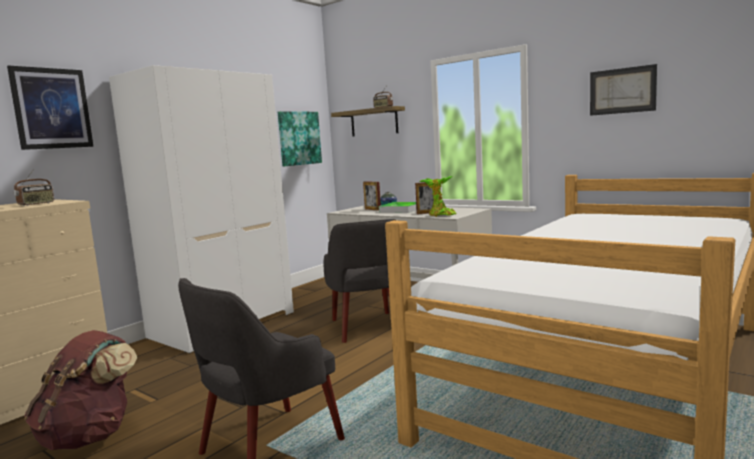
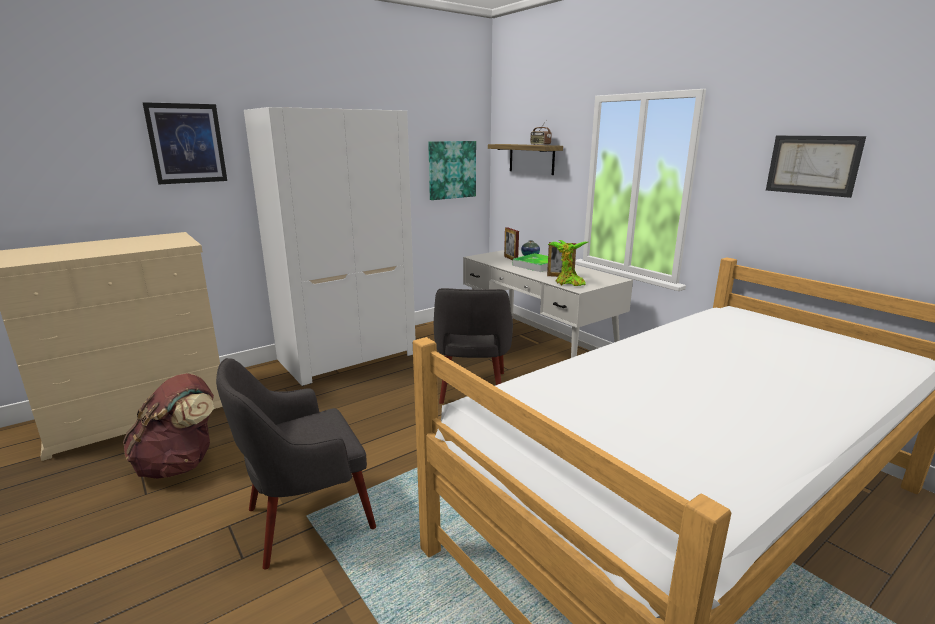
camera: 15 degrees right, 10 degrees up
(36, 204) = (157, 244): radio -> none

